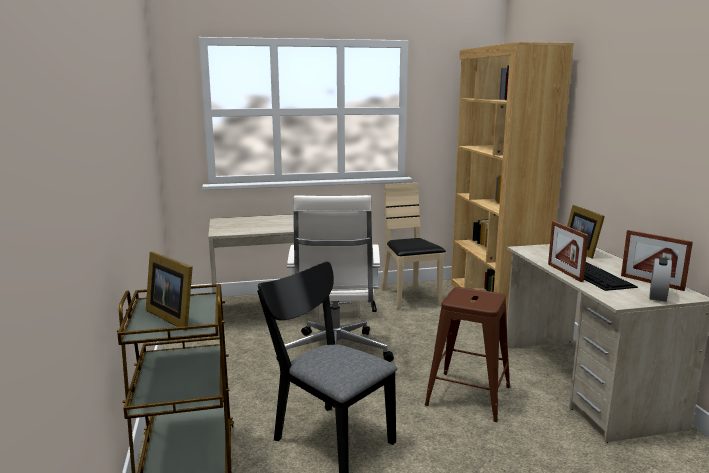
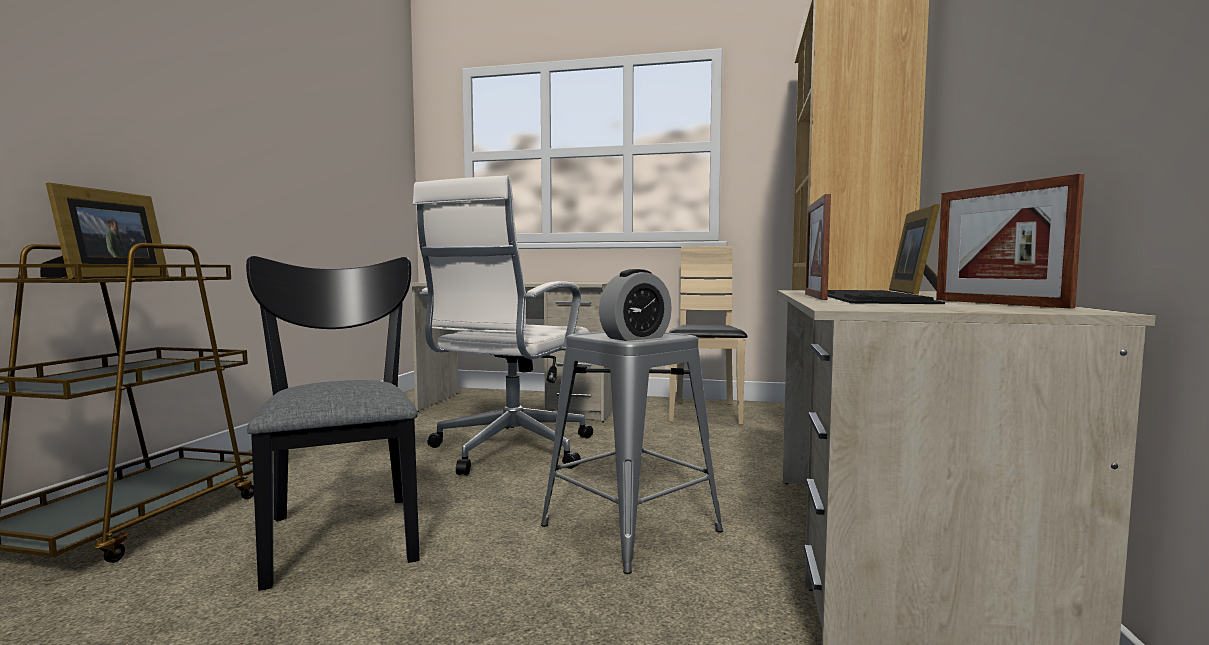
camera: 25 degrees right, 10 degrees down
(173, 316) = (107, 278): picture frame -> picture frame turned 150 degrees counterclockwise
(468, 396) = (630, 529): brown stool -> grey stool
(657, 296) = (974, 308): alarm clock -> alarm clock (635, 338)

